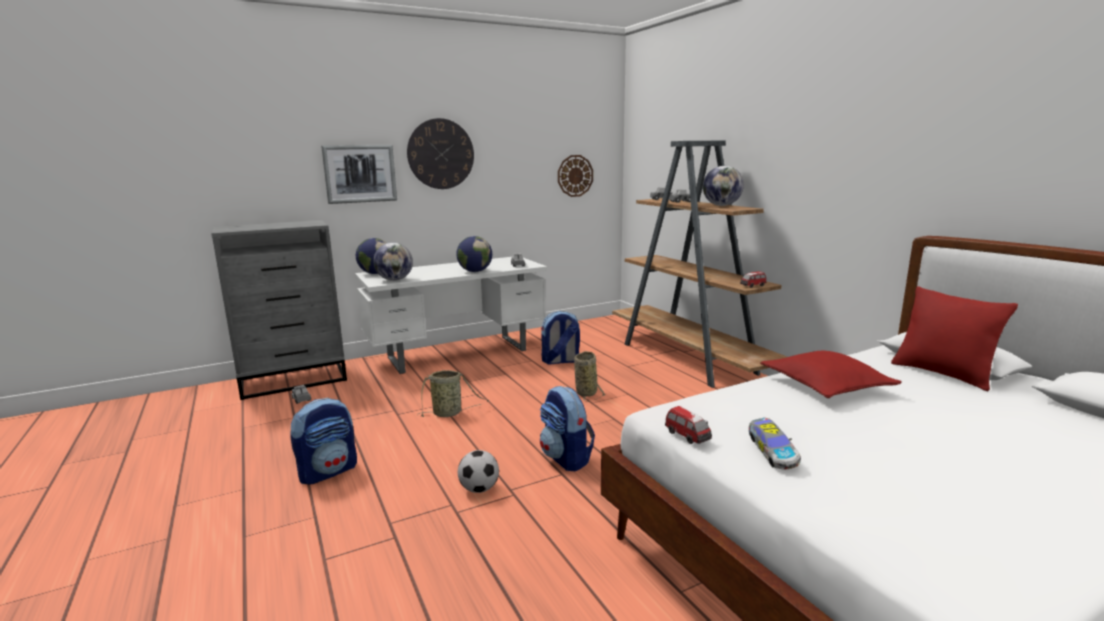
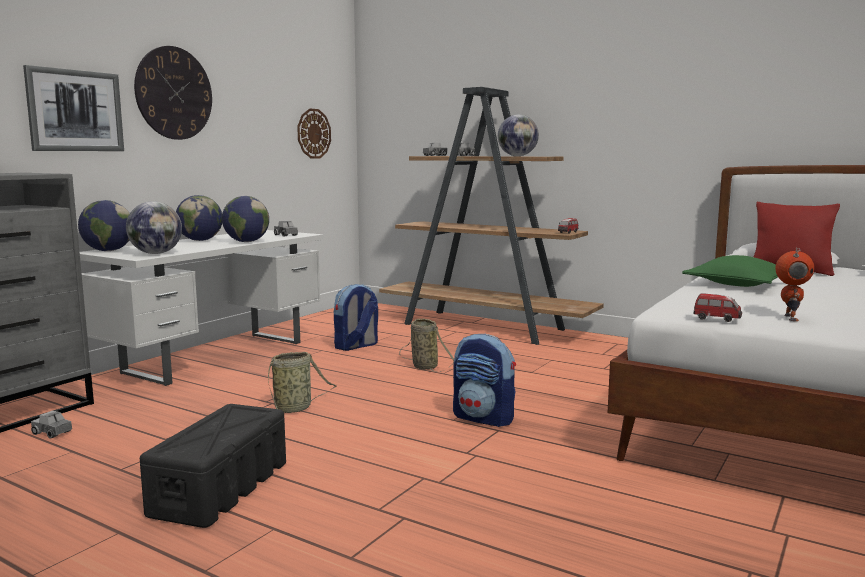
camera: 30 degrees left, 5 degrees down
(328, 471) = (221, 488): backpack -> black storage box
(450, 266) = (200, 240): none -> globe
(479, 489) = (433, 459): football -> none
(771, 453) = (789, 318): toy car -> toy robot
(826, 385) = (737, 284): red pillow -> green pillow

